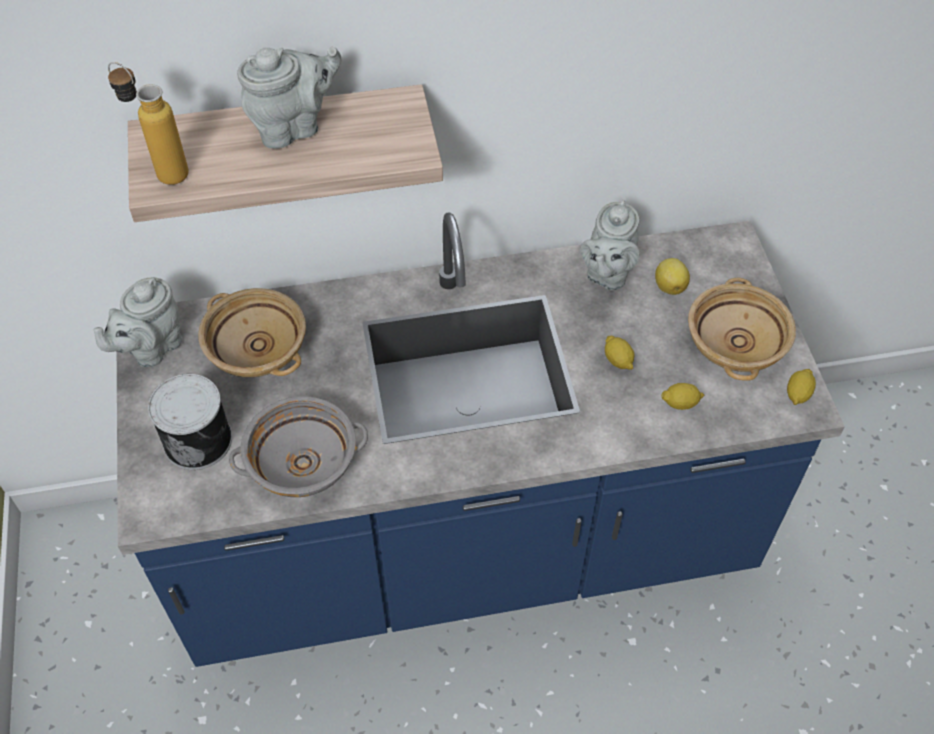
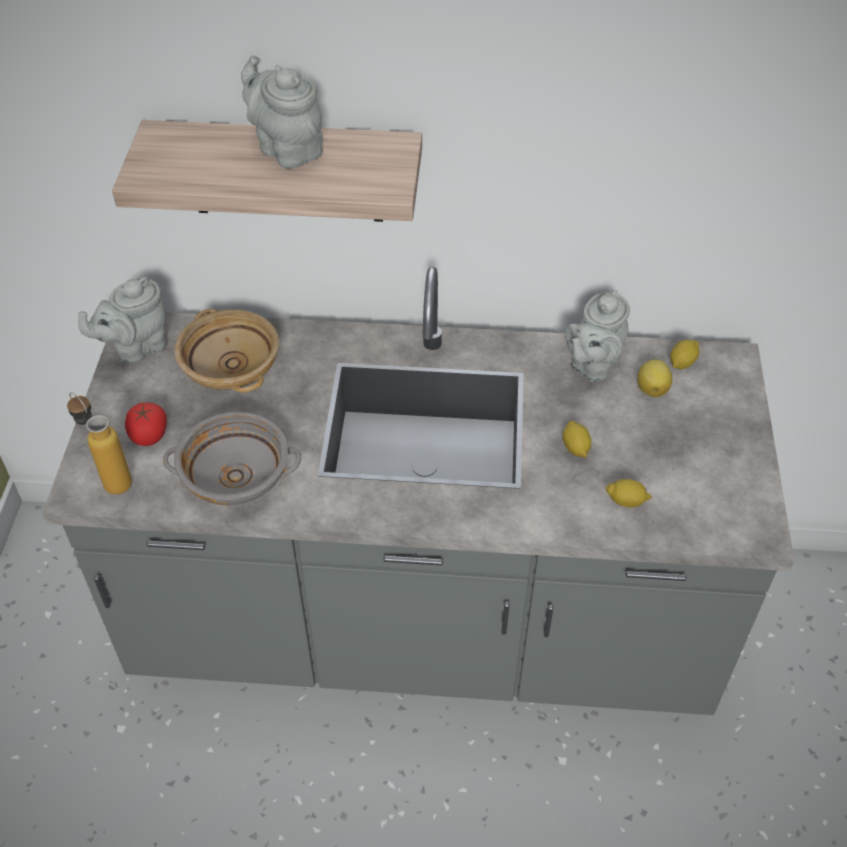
camera: 15 degrees right, 5 degrees down
(162, 171) = (153, 165): bottle -> bottle (110, 478)
(199, 439) = (149, 435): can -> tomato
(293, 127) = (287, 149): grey teapot -> grey teapot turned 120 degrees counterclockwise
(467, 544) = (423, 625): blue counter -> grey counter
(734, 343) = (701, 456): beige bowl -> none
(798, 394) = (753, 518): lemon -> lemon (682, 362)

